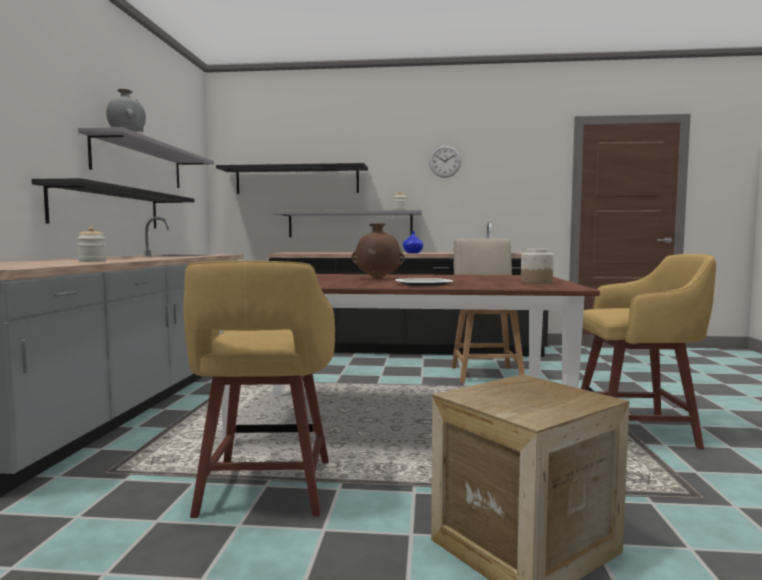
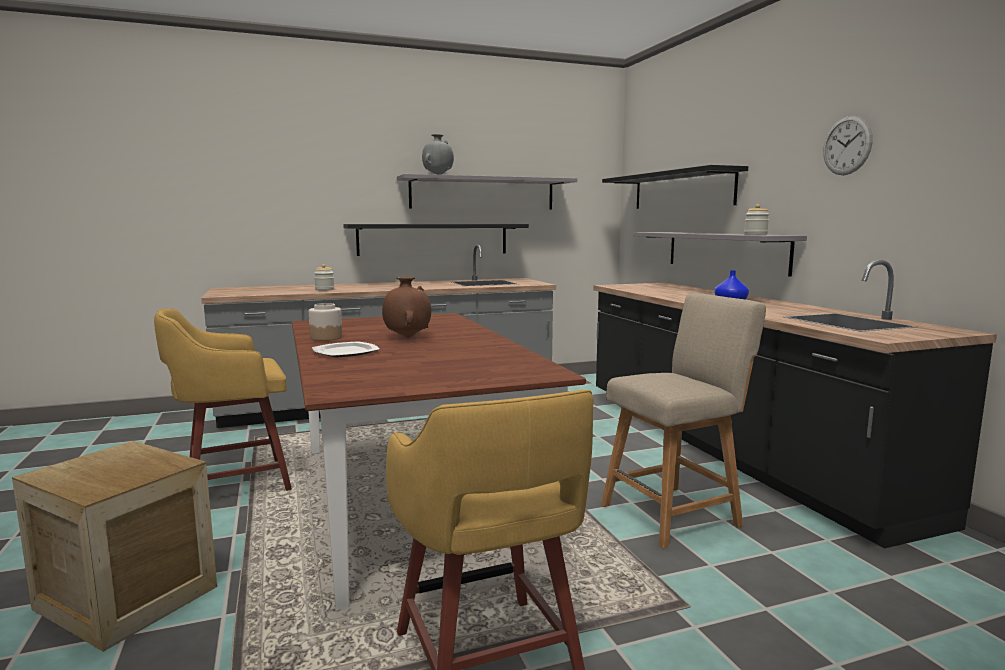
camera: 65 degrees right, 5 degrees up
(536, 282) = (402, 379): jar -> jar (326, 338)

